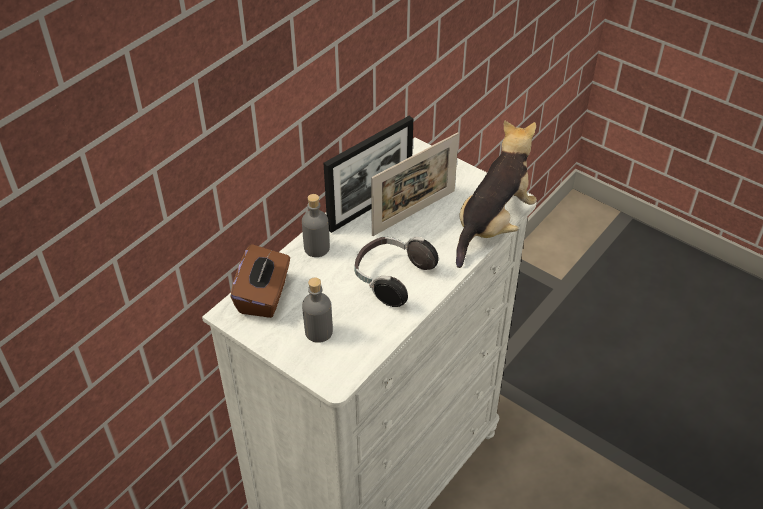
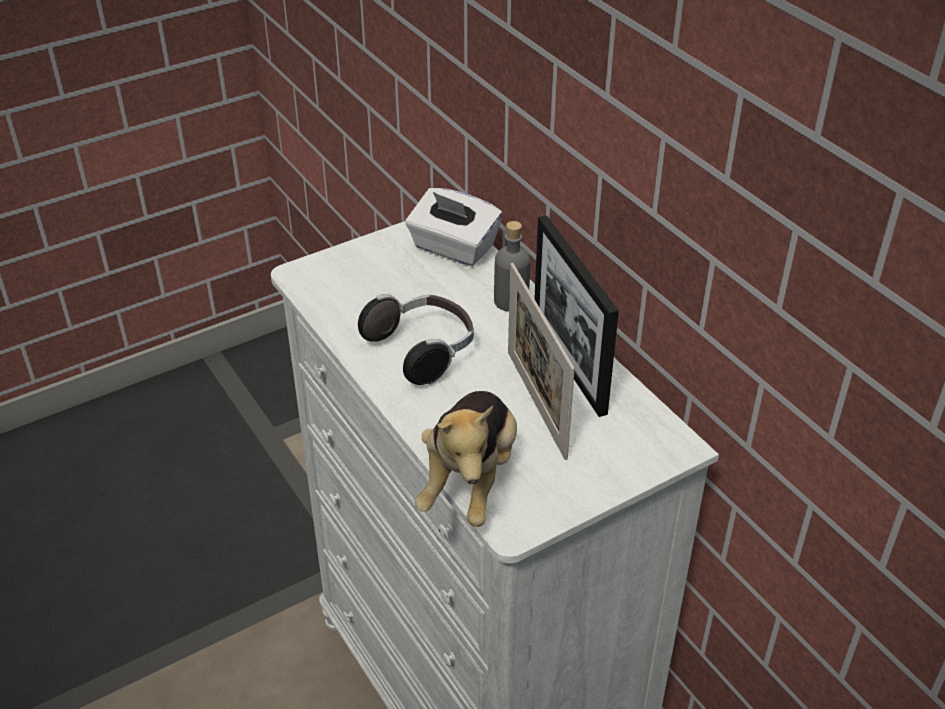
camera: 110 degrees right, 5 degrees down
(264, 296) = (453, 248): brown tissue box -> white tissue box
(318, 331) = (375, 276): grey bottle -> none
(493, 225) = (470, 480): plush toy -> plush toy turned 45 degrees clockwise

